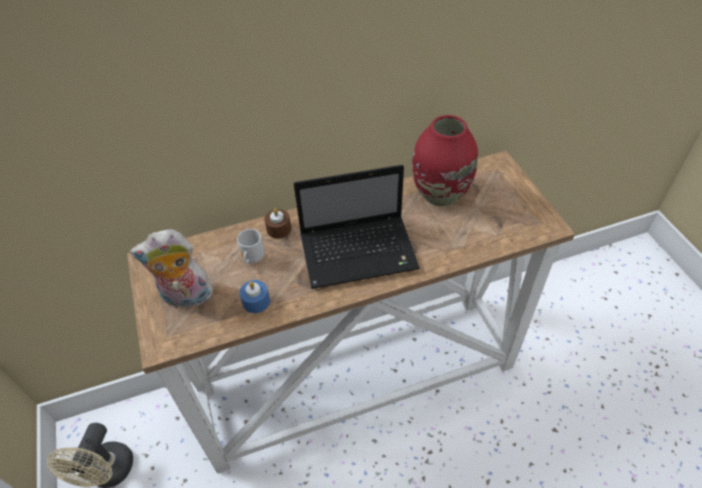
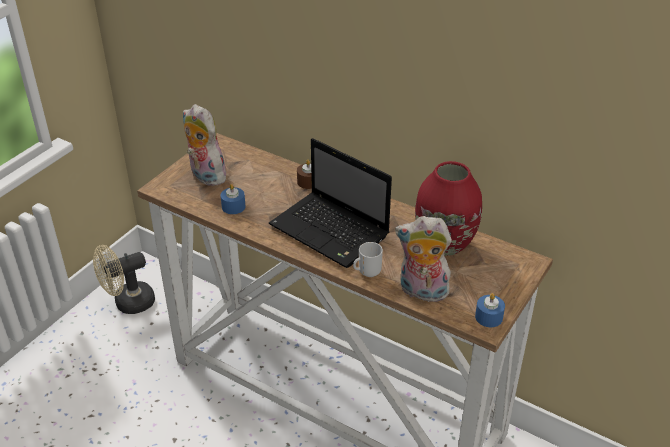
camera: 50 degrees right, 10 degrees down
(252, 259) = (267, 185): mug -> mug (367, 272)
(484, 240) = (421, 292): none -> plush toy
(542, 219) = (488, 317): none -> blue candle

